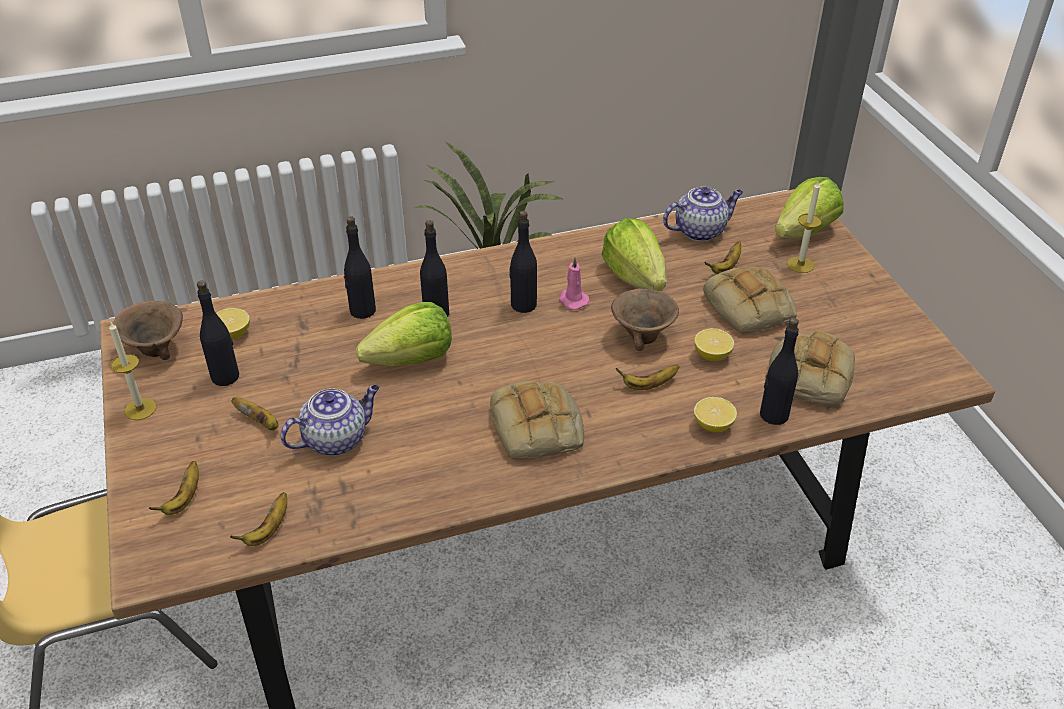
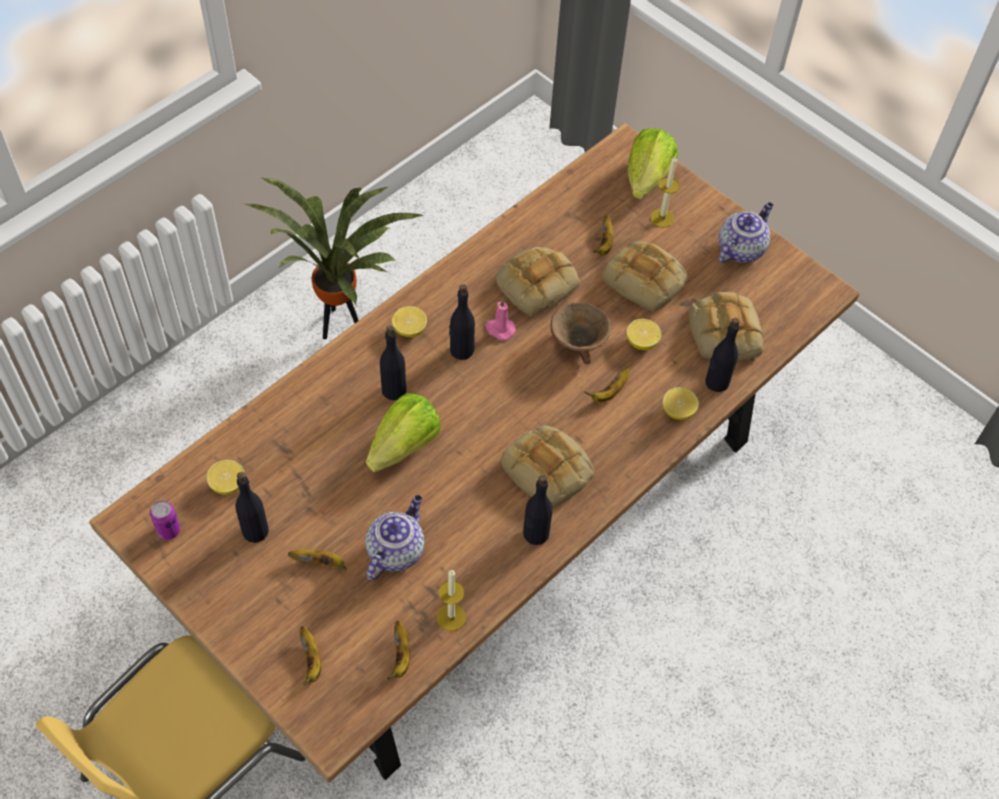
camera: 30 degrees left, 15 degrees up
(140, 409) = (205, 595): candle -> candle (451, 617)
(155, 349) = (168, 530): brown bowl -> can
(362, 311) = (326, 412): black bottle -> black bottle (535, 534)
(486, 275) = (409, 329): none -> lemon
(635, 277) = (536, 283): lettuce -> bread
(700, 230) = (562, 209): teapot -> teapot (741, 248)

